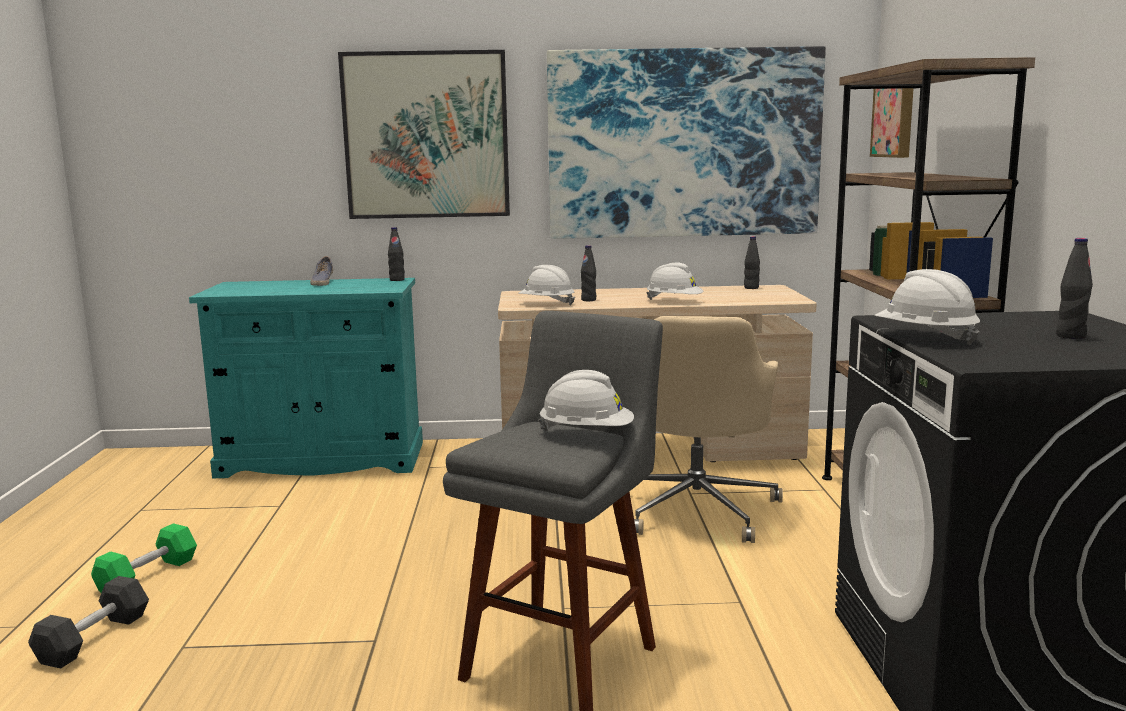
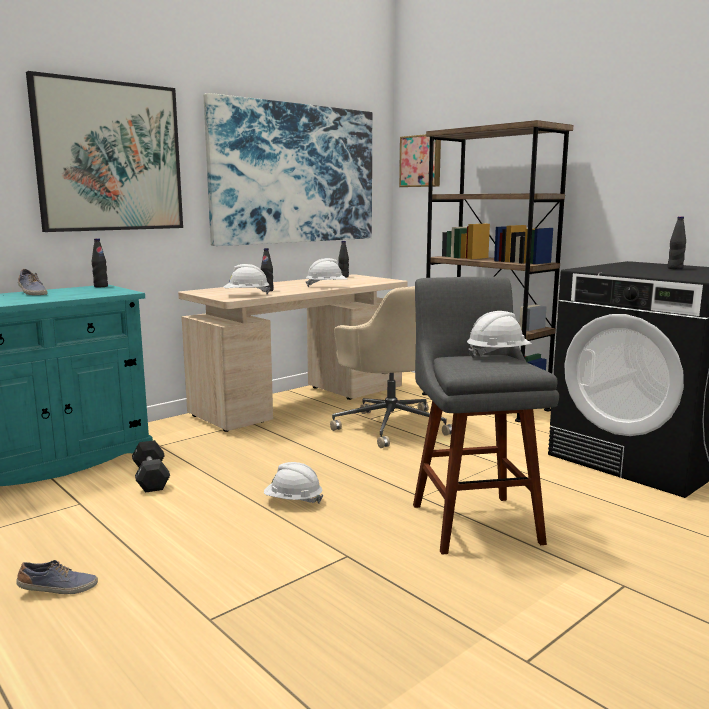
camera: 40 degrees left, 0 degrees up
(94, 639) = (110, 650): black dumbbell -> black dumbbell (151, 478)
(148, 576) = (58, 590): green dumbbell -> shoe
(925, 338) = (635, 273): white hard hat -> white hard hat (293, 501)

